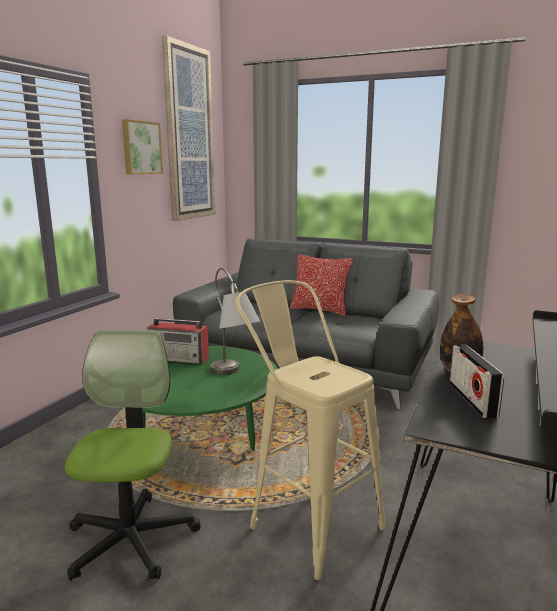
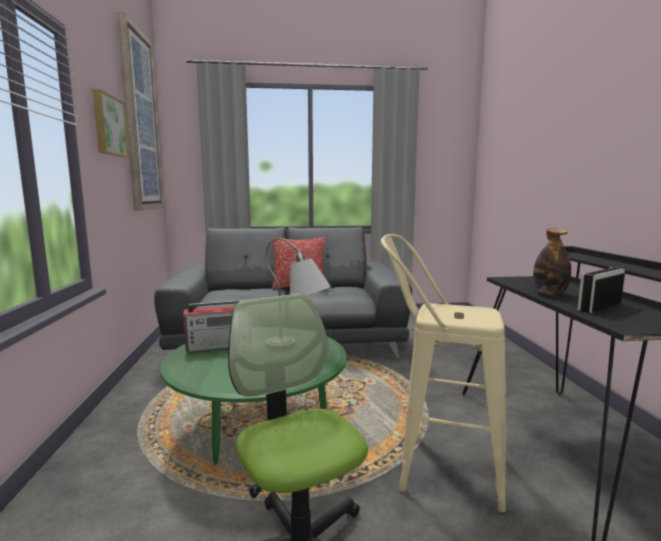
camera: 30 degrees left, 5 degrees down
(472, 400) = (599, 307): radio -> radio turned 90 degrees clockwise

